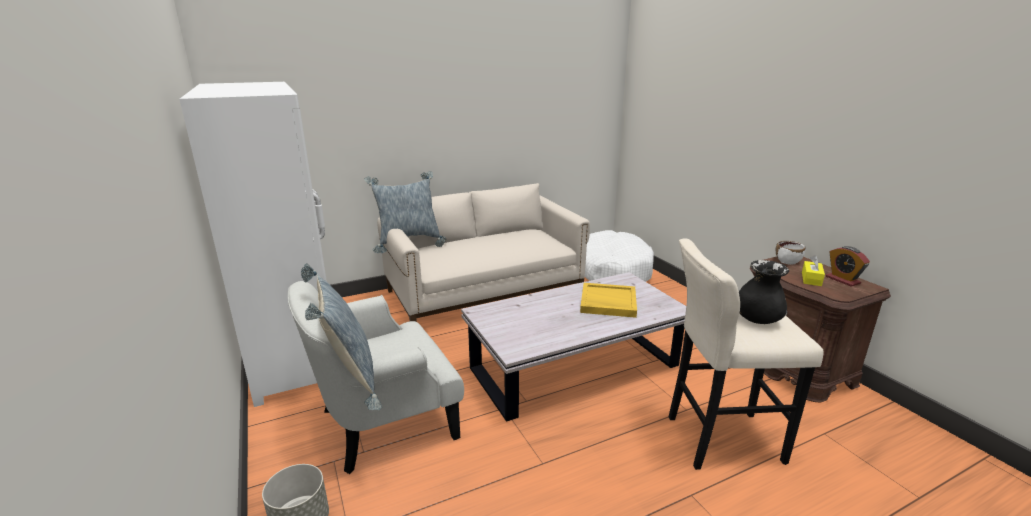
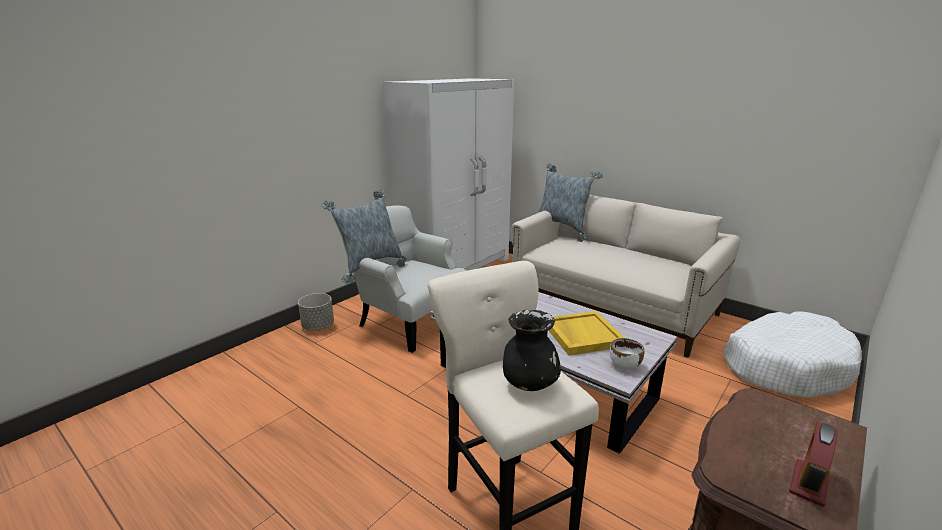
camera: 65 degrees right, 0 degrees up
(788, 261) = (806, 420): white bowl -> white bowl (624, 365)
(811, 279) = (759, 444): yellow tissue box -> none

